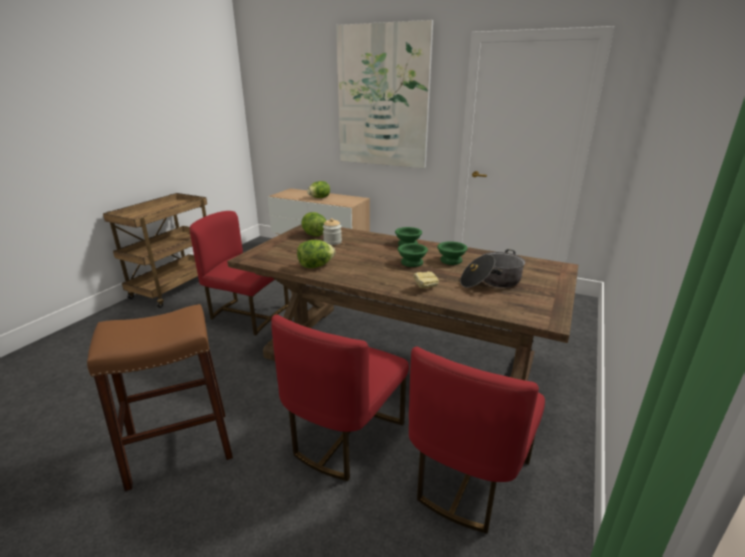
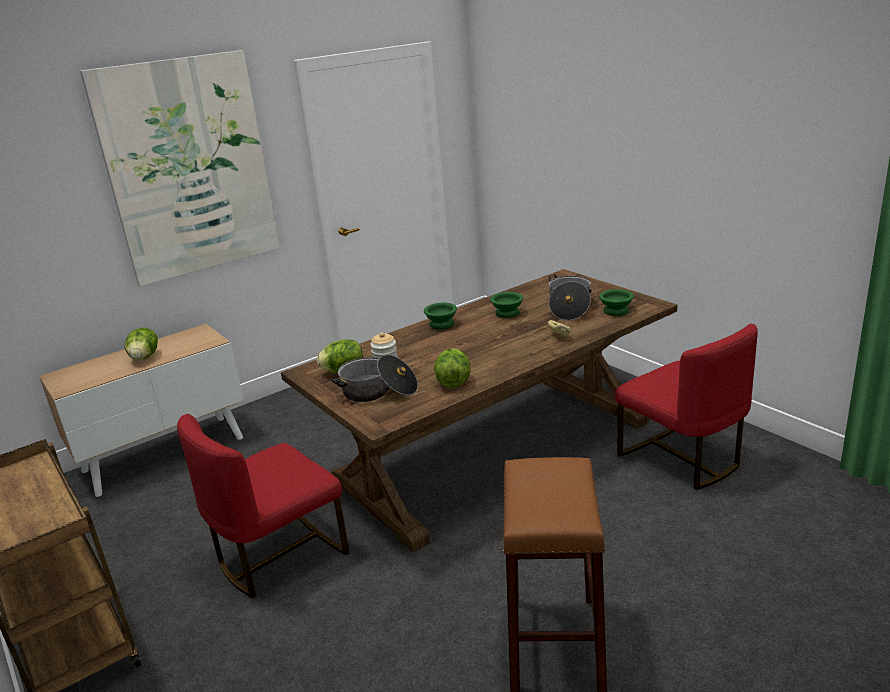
camera: 60 degrees left, 0 degrees up
(291, 248) = (378, 392): none -> cooking pot
(344, 436) = (600, 513): red chair -> none
(411, 263) = (495, 332): green bowl -> green bowl (617, 311)

